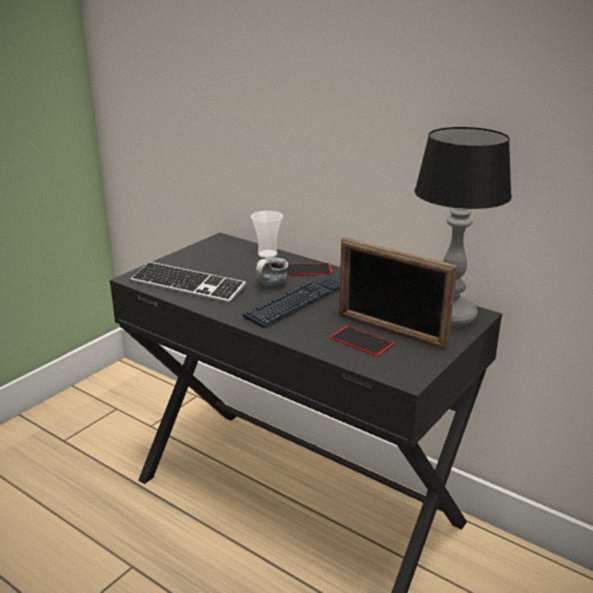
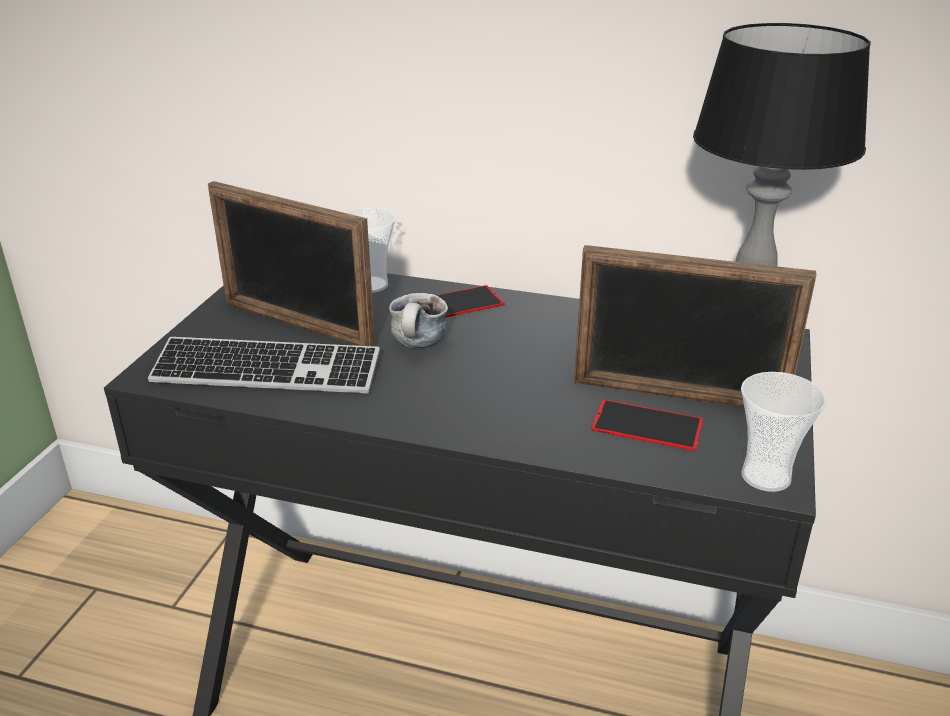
camera: 20 degrees left, 5 degrees up
(216, 267) = (297, 324): none -> picture frame
(296, 302) = (485, 369): keyboard -> none
(405, 374) = (766, 476): none -> cup

